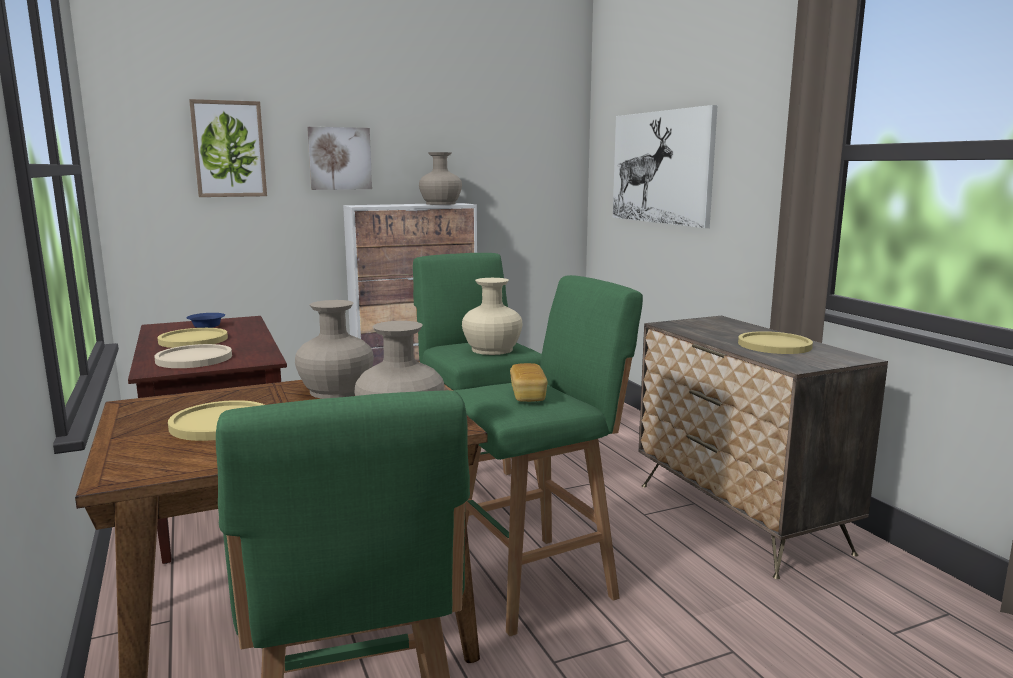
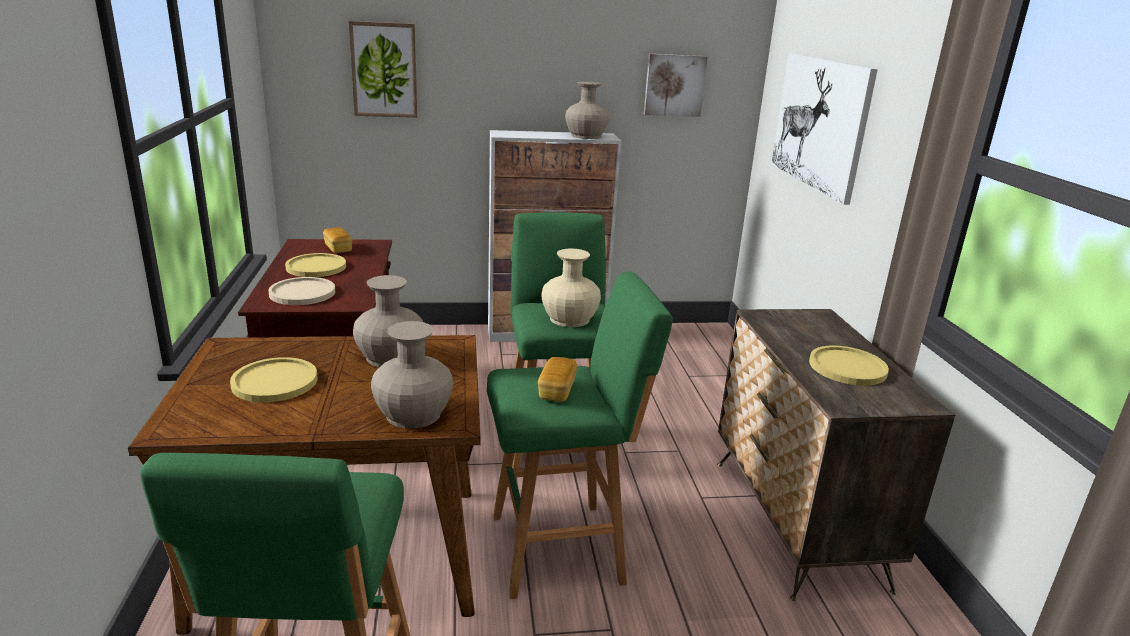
camera: 15 degrees right, 10 degrees up
(207, 326) = (338, 249): blue bowl -> bread
(339, 158) = (490, 82): picture -> picture (674, 85)

